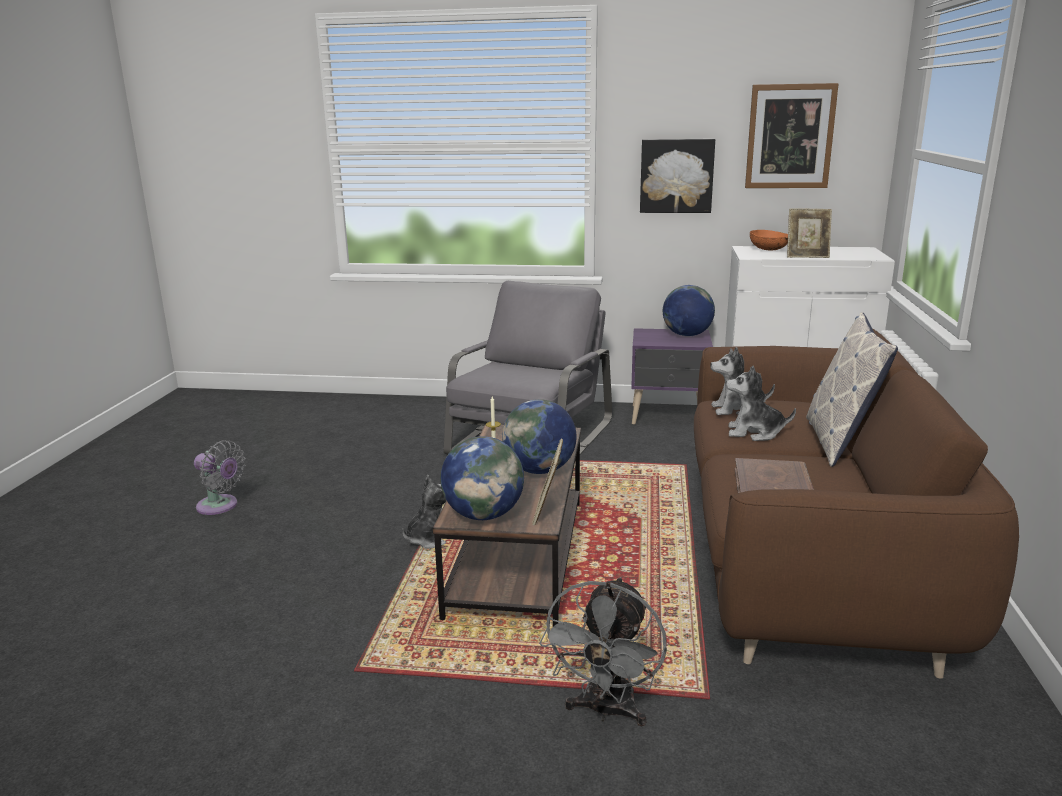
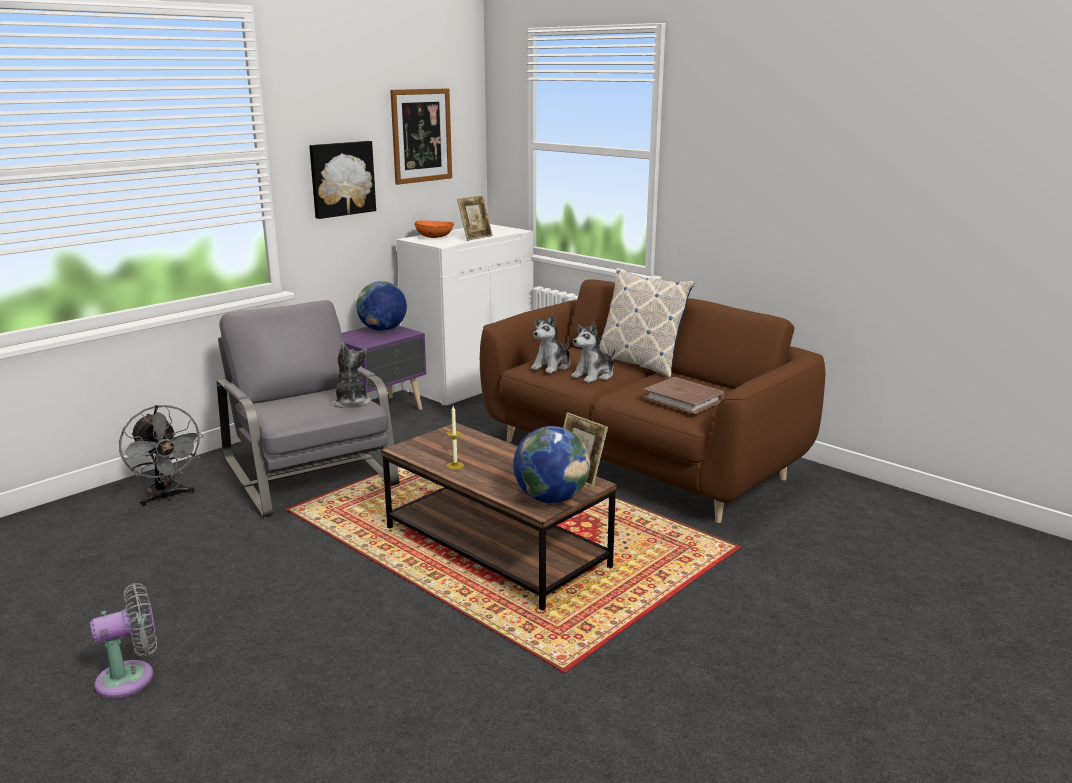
camera: 55 degrees left, 0 degrees up
(429, 538) = (408, 576): plush toy -> plush toy (351, 402)
(539, 470) = (507, 458): globe -> none
(606, 711) = (719, 585): grey fan -> grey fan (167, 497)

